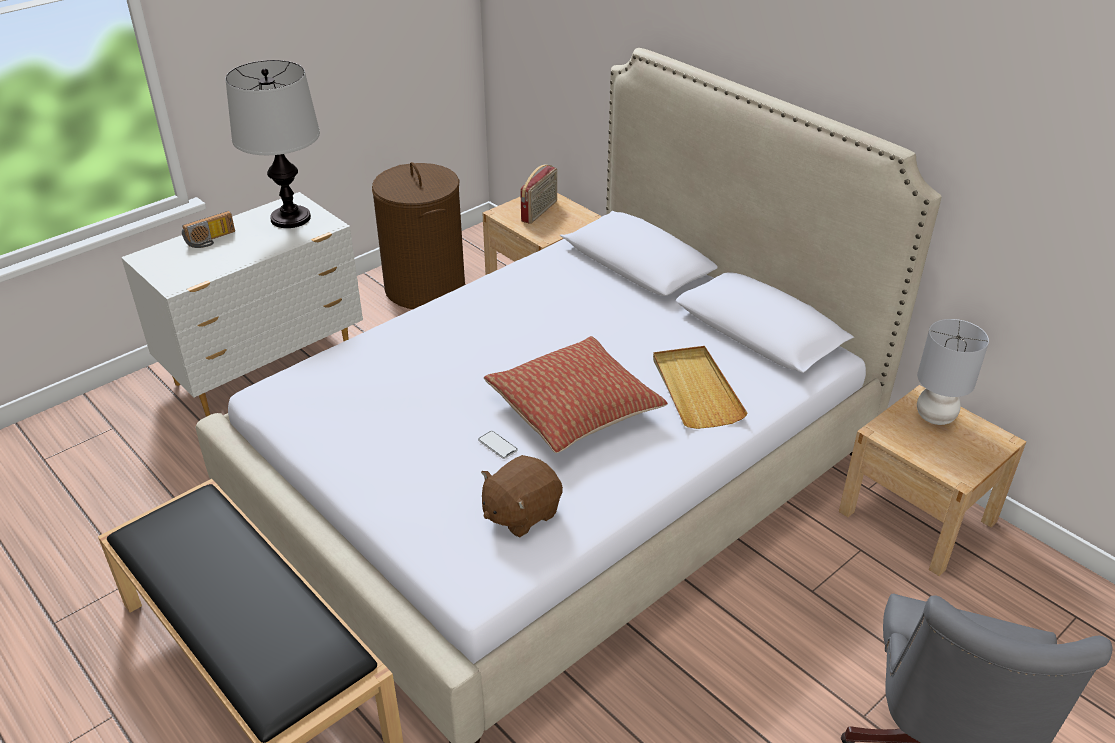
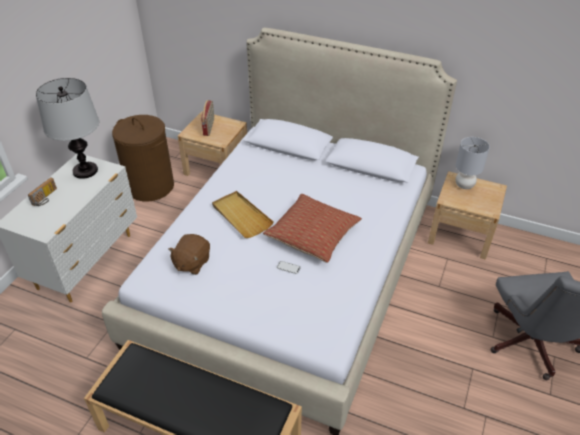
camera: 25 degrees left, 5 degrees up
(520, 513) = (325, 300): brown plush toy -> brown plush toy (191, 263)
(695, 390) = (362, 206): beige tray -> beige tray (241, 216)

